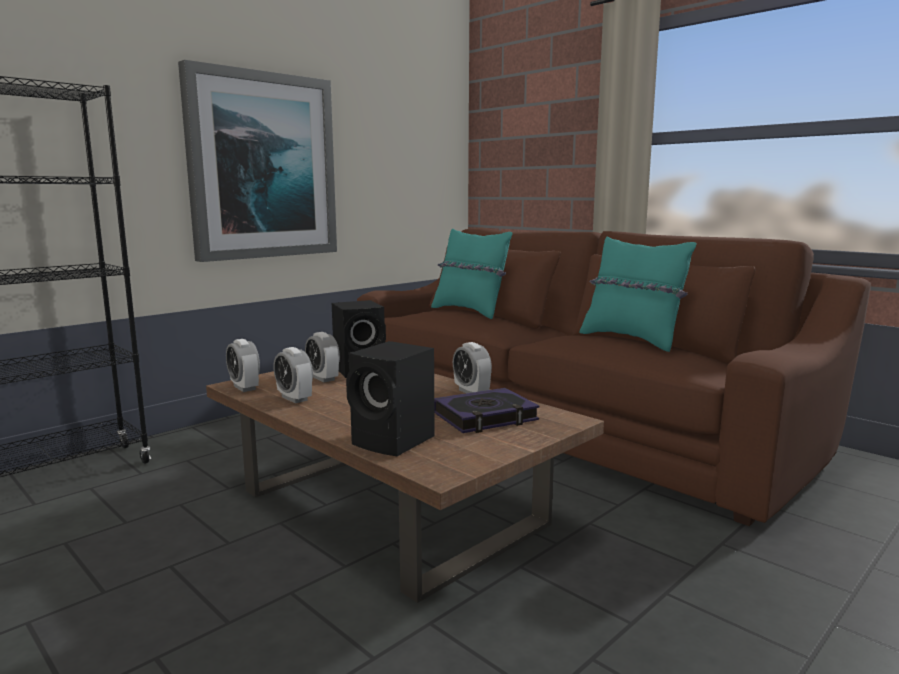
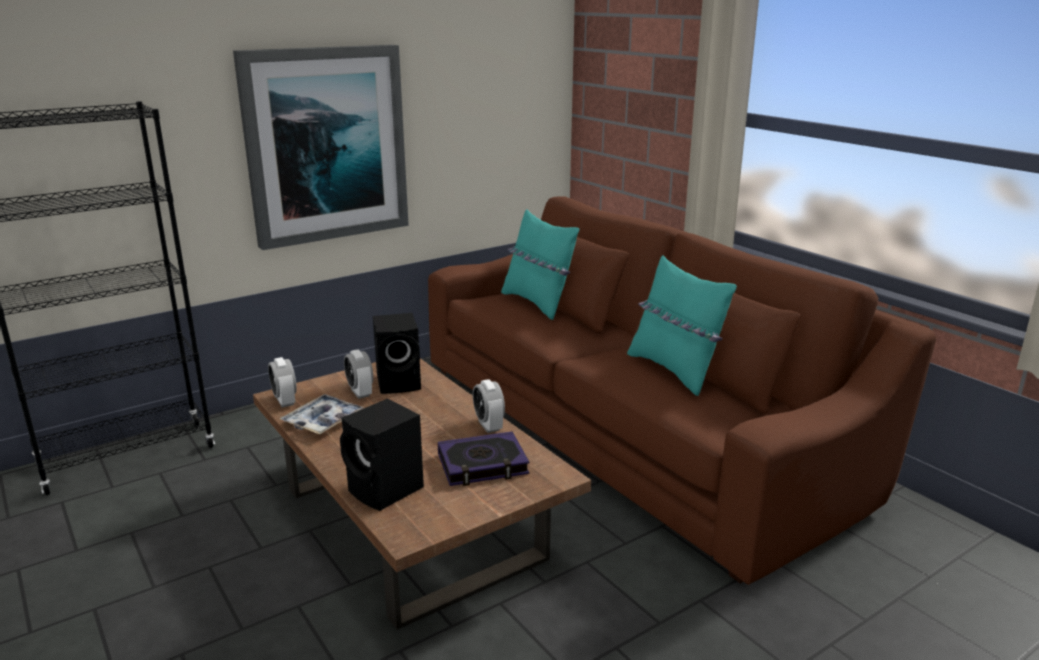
camera: 10 degrees right, 10 degrees up
(294, 398) = (323, 421): alarm clock -> tray

